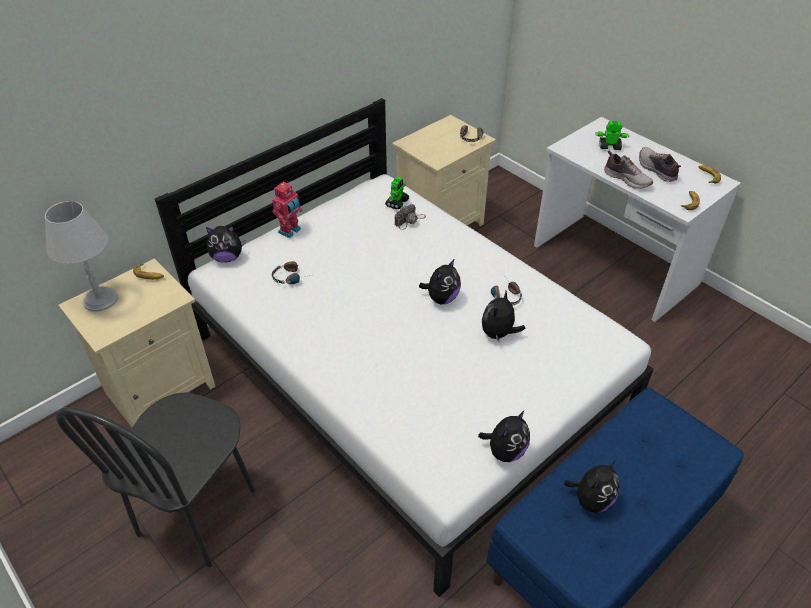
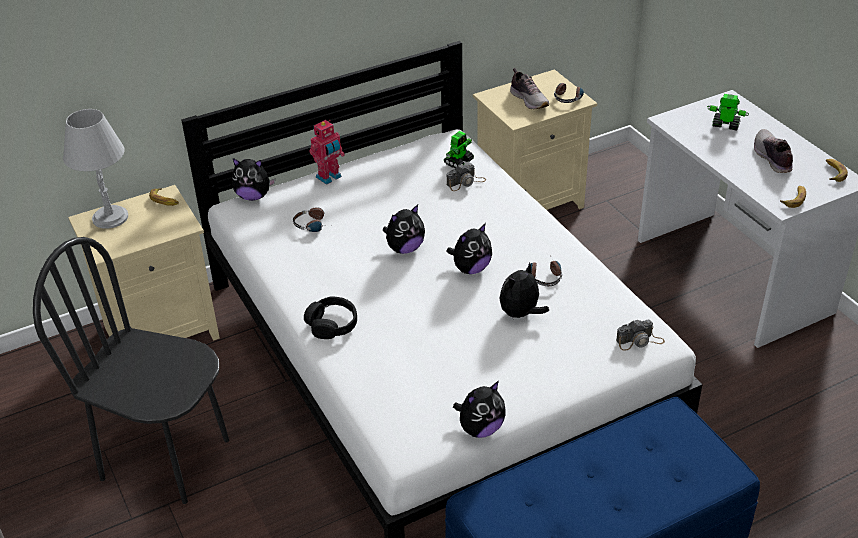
camera: 15 degrees right, 5 degrees down
(198, 513) = (166, 458): black chair -> black chair turned 75 degrees clockwise
(338, 371) = (332, 324): none -> black headphones
(591, 500) = (560, 493): plush toy -> plush toy (405, 248)
(605, 343) = (640, 341): none -> camera
(627, 179) = (729, 164): shoe -> shoe (529, 100)

